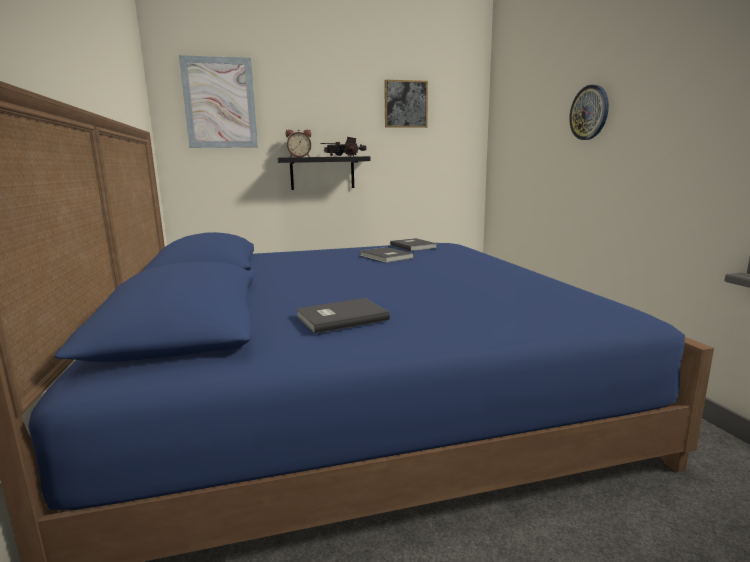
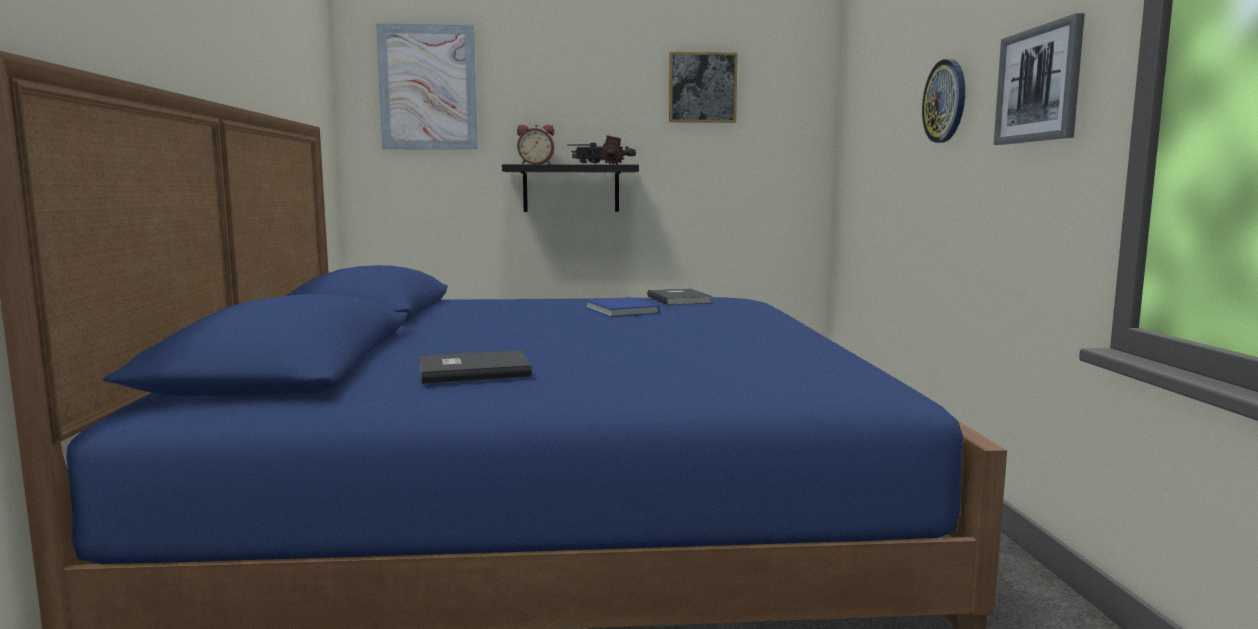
camera: 10 degrees right, 5 degrees down
(385, 257) = (619, 310): grey book -> blue book
(680, 101) = (1039, 85): none -> picture

